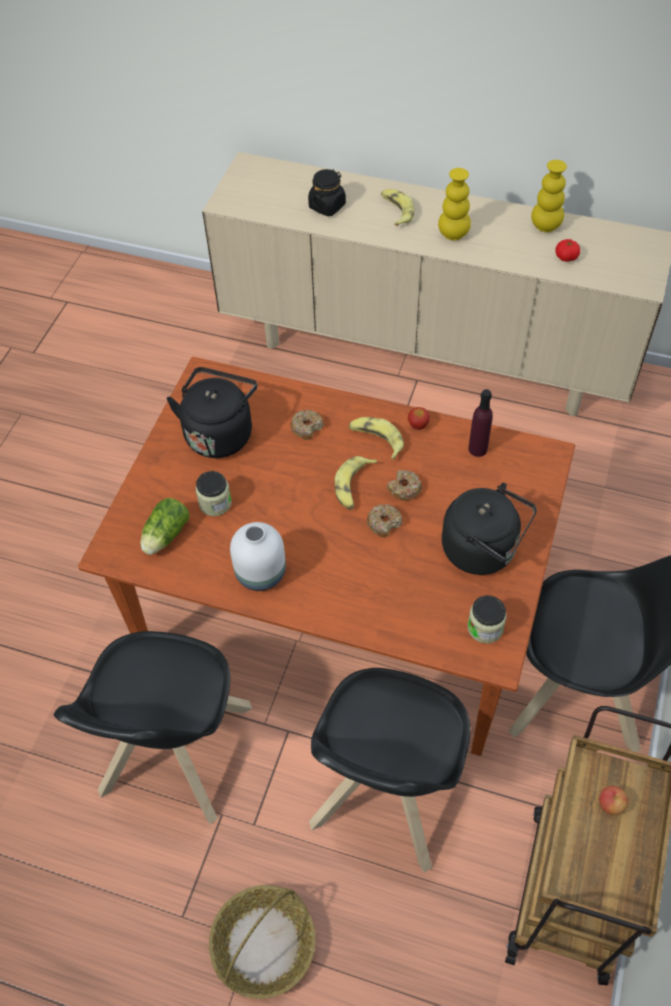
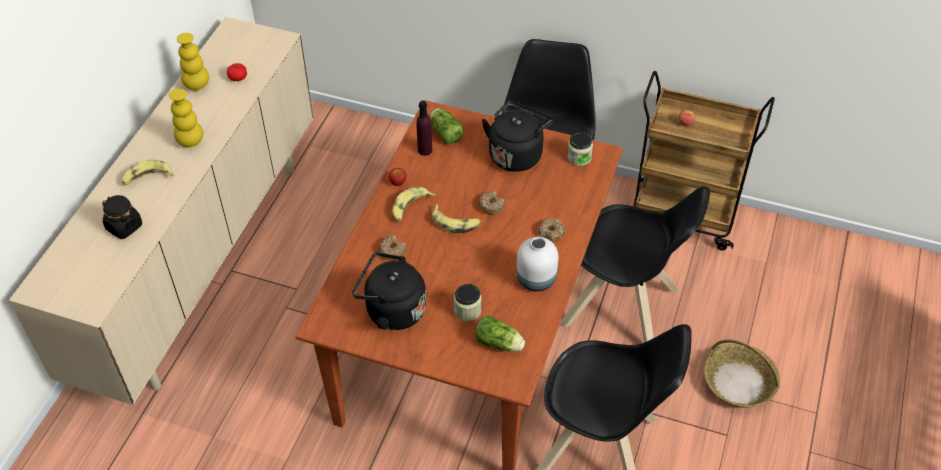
camera: 90 degrees left, 5 degrees down
(404, 489) = (460, 193): donut -> donut (552, 233)
(514, 468) = (445, 132): none -> lettuce

